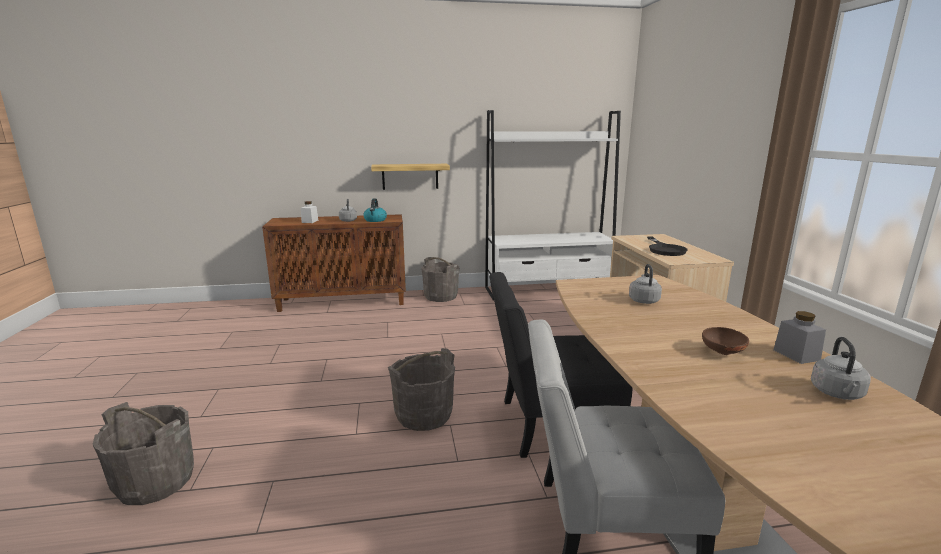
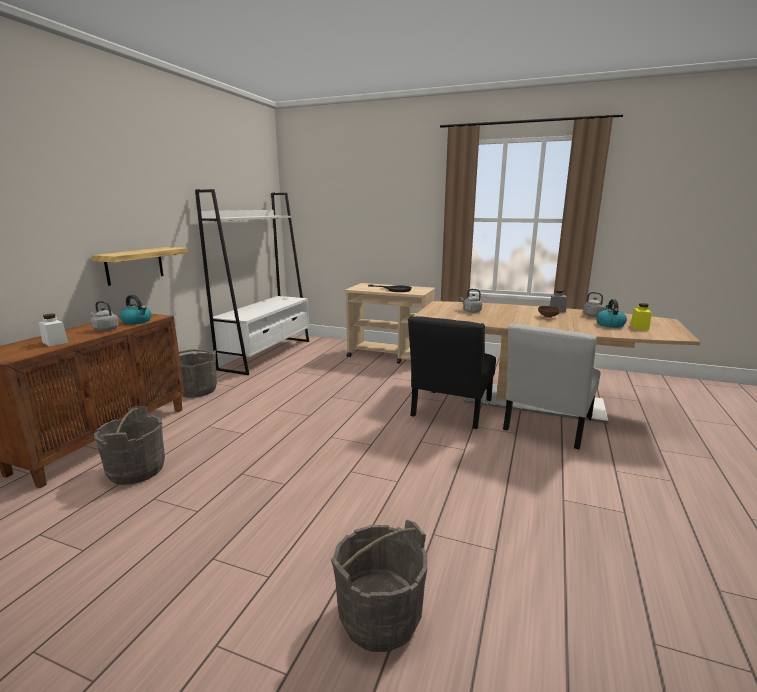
camera: 60 degrees left, 0 degrees up
(423, 415) = (398, 448): grey bucket -> grey bucket (136, 470)
(787, 416) = (609, 324): none -> kettle
(843, 457) = (639, 327): none -> yellow jar

